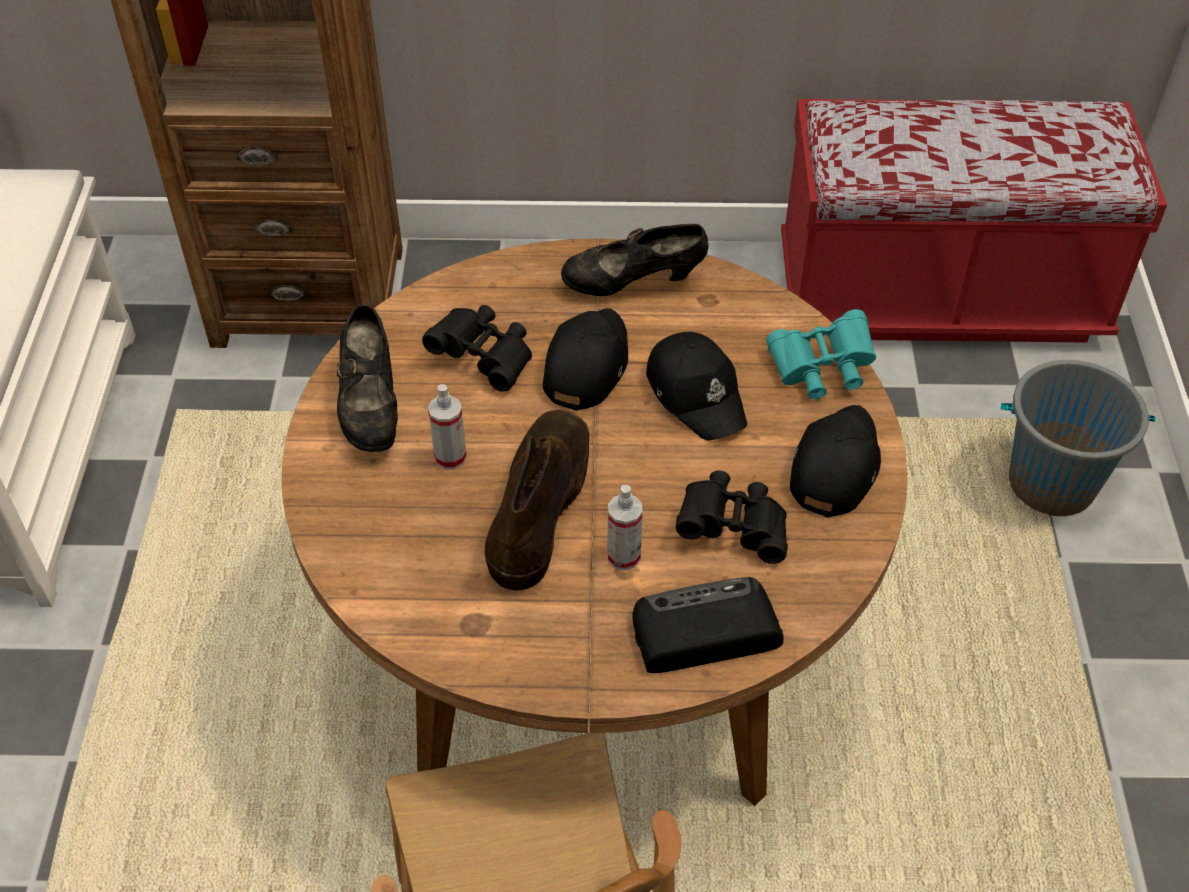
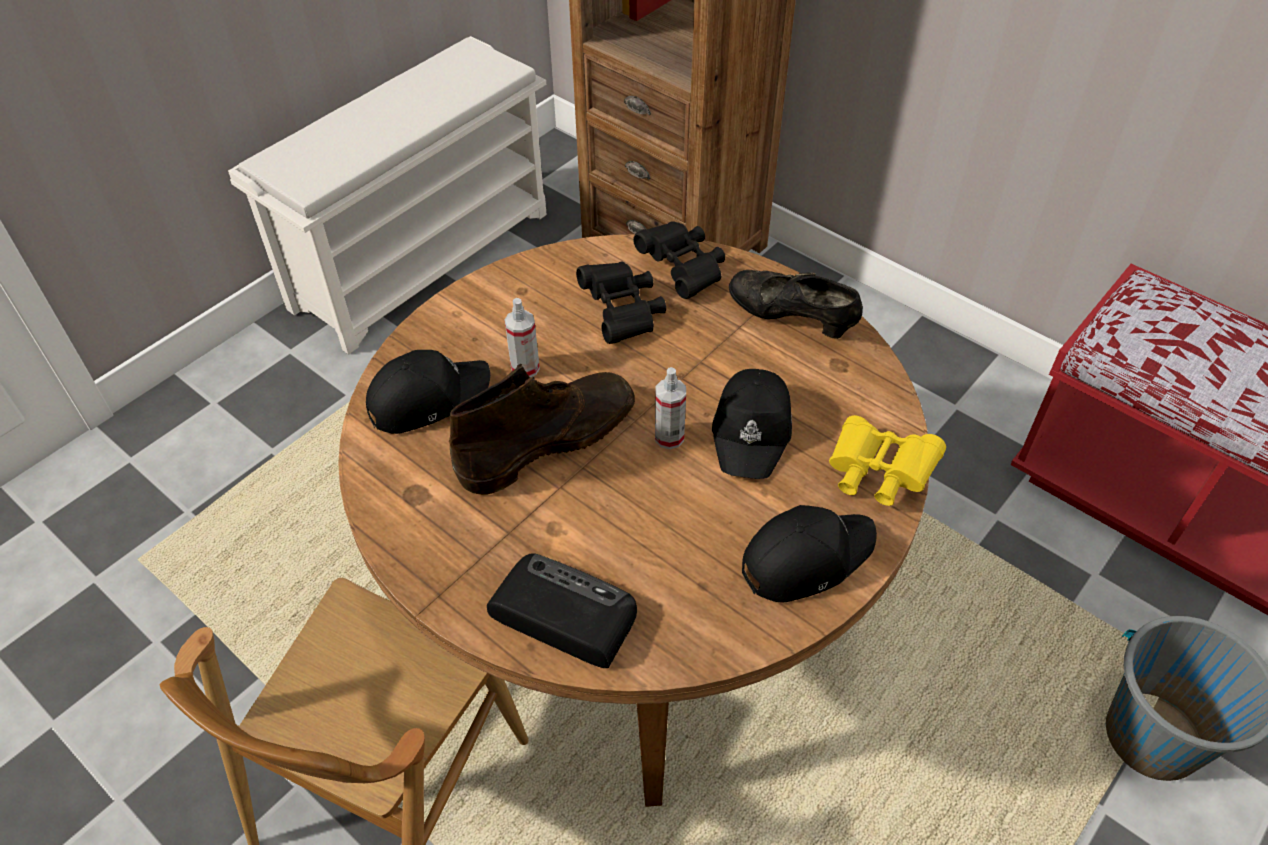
camera: 40 degrees right, 0 degrees up
(370, 408) = (510, 303): black shoe -> none
(586, 365) = (690, 359): black cap -> black cap (427, 398)
(624, 556) = (566, 516): spray bottle -> spray bottle (669, 437)
(733, 528) = (670, 551): black binoculars -> black binoculars (683, 270)
(821, 370) = (877, 474): turquoise binoculars -> yellow binoculars

